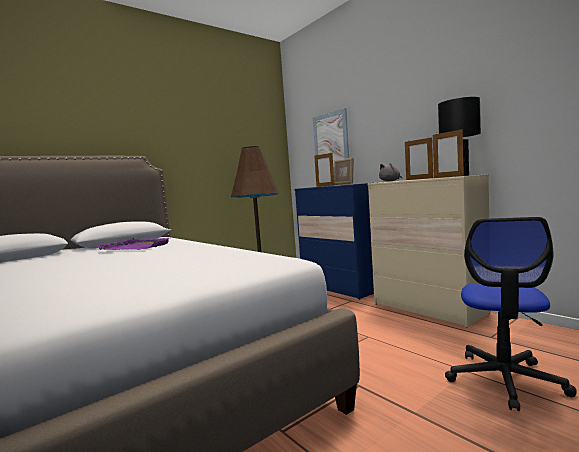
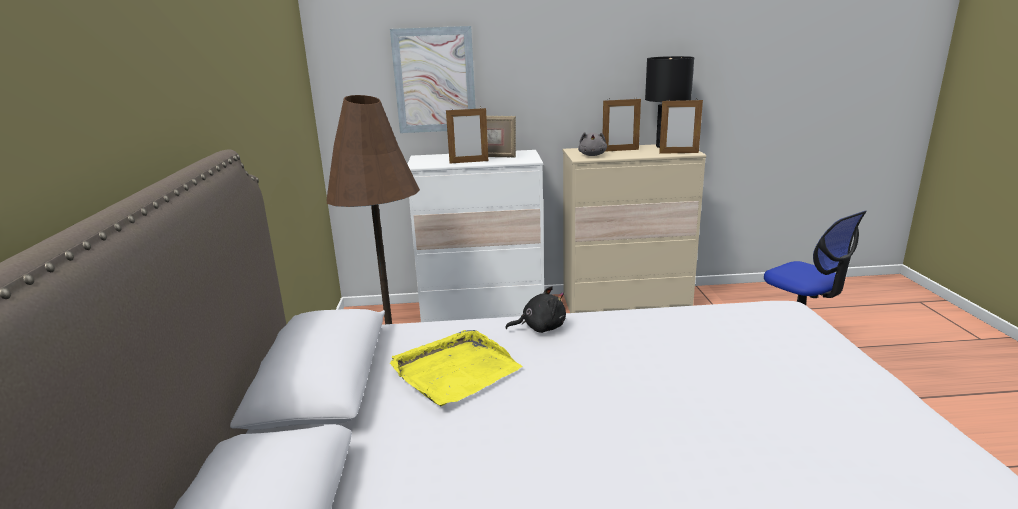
camera: 55 degrees left, 15 degrees up
(136, 247) = (455, 371): purple tray -> yellow tray
(191, 245) = (540, 327): none -> black plush toy
(341, 287) = (482, 311): blue dresser -> white dresser

